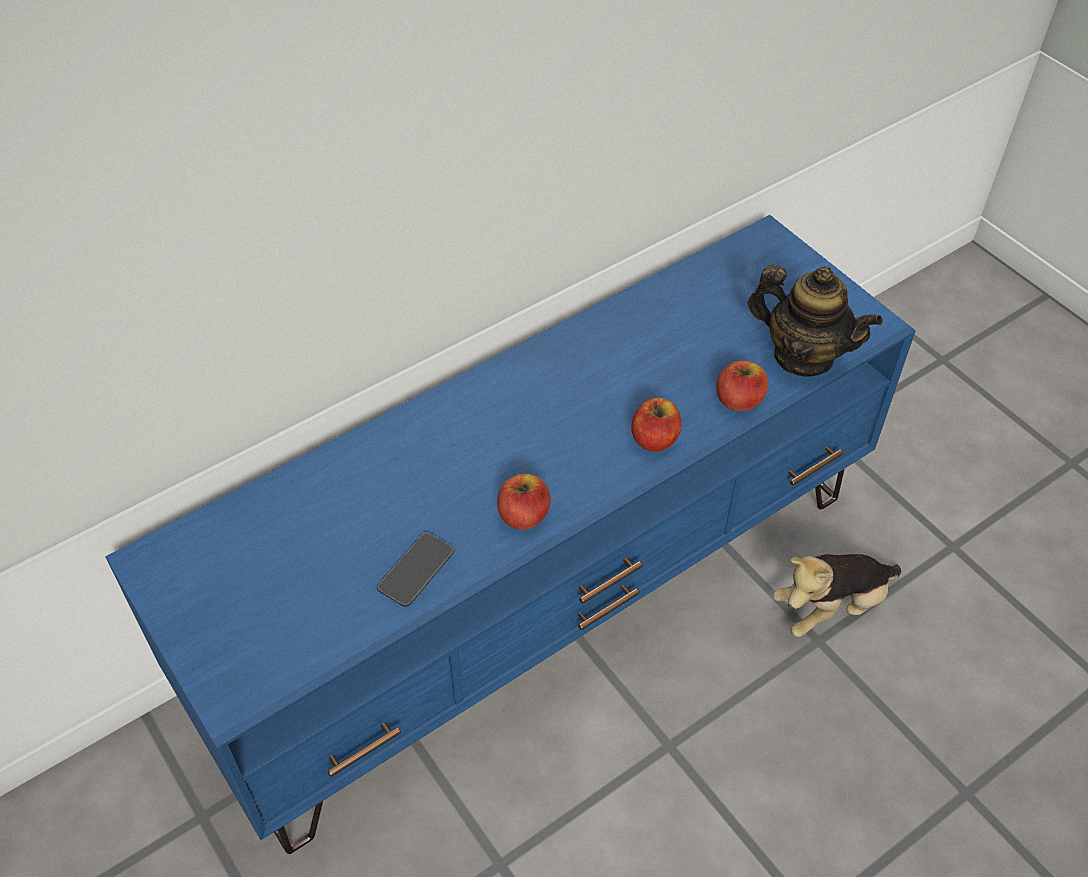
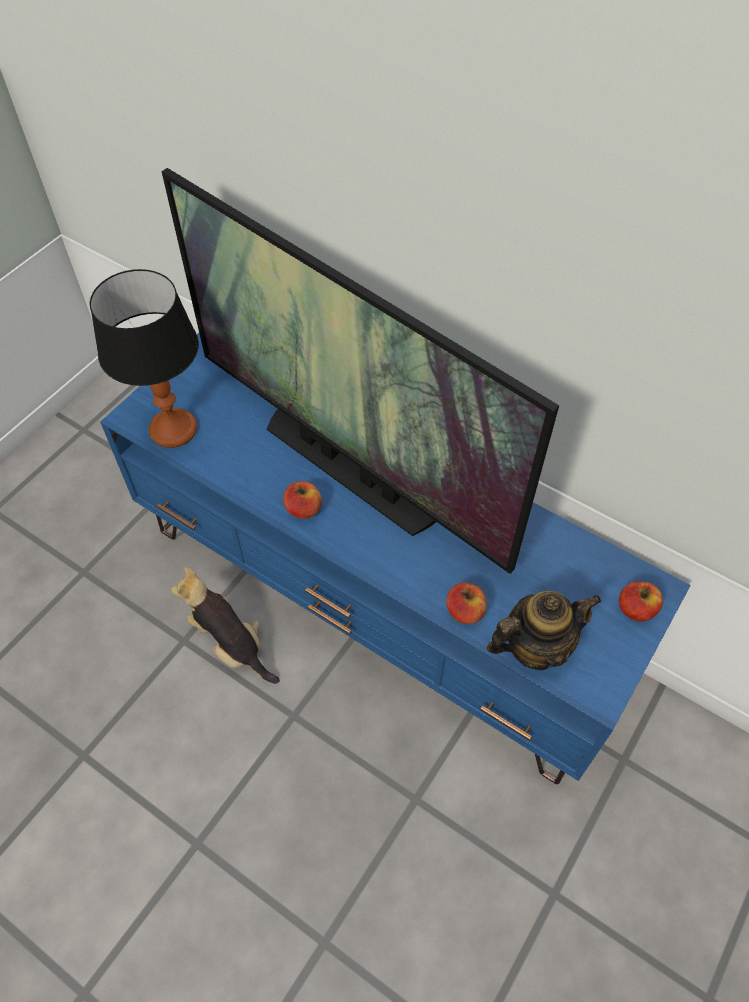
camera: 70 degrees right, 5 degrees up
(295, 643) = (172, 429): none -> table lamp
(416, 570) = (241, 467): phone -> none
(479, 446) = (351, 467): none -> television
(655, 439) = (401, 566): apple -> apple (636, 609)
(803, 356) = (534, 646): teapot -> teapot turned 120 degrees counterclockwise
(831, 607) = (450, 802): plush toy -> plush toy (231, 643)

